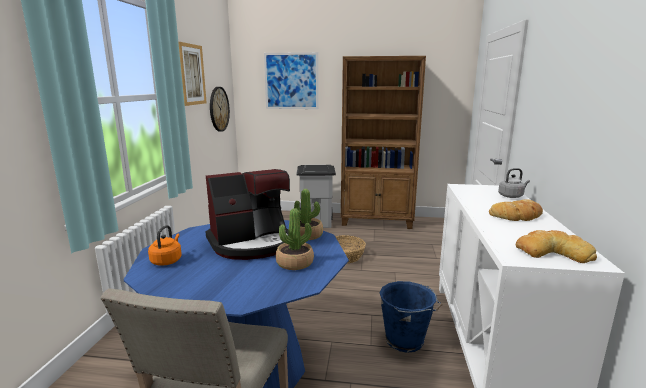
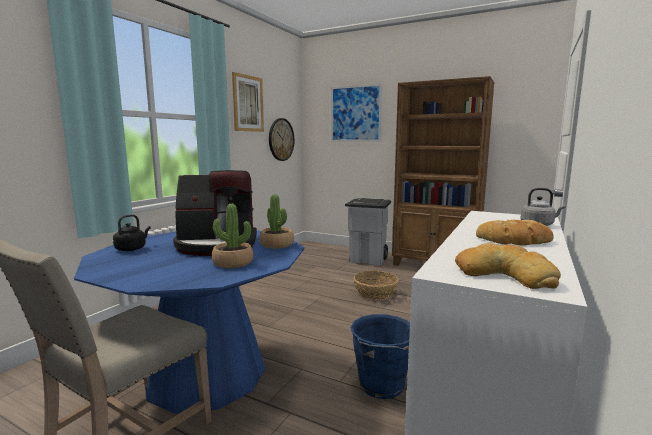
camera: 20 degrees right, 5 degrees down
(167, 260) = (132, 248): orange kettle -> black kettle

